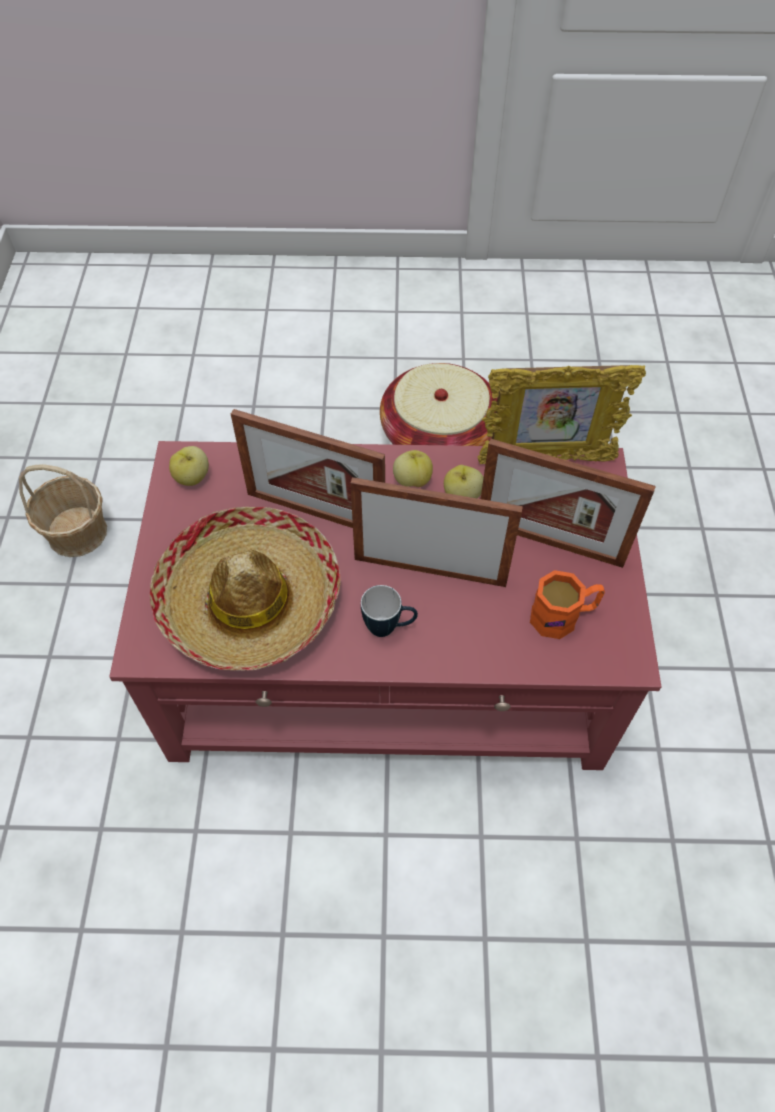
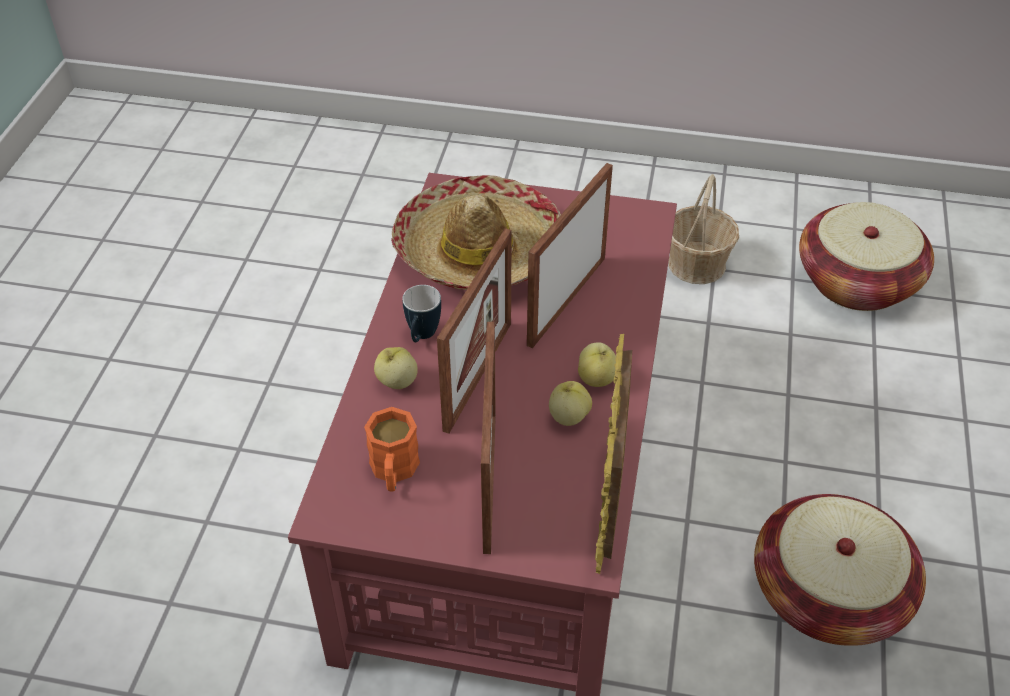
camera: 100 degrees right, 10 degrees down
(103, 414) = (857, 281): none -> basket
(192, 478) = (625, 222): apple -> apple (396, 381)
(549, 542) = (489, 481): picture frame -> picture frame turned 150 degrees clockwise

